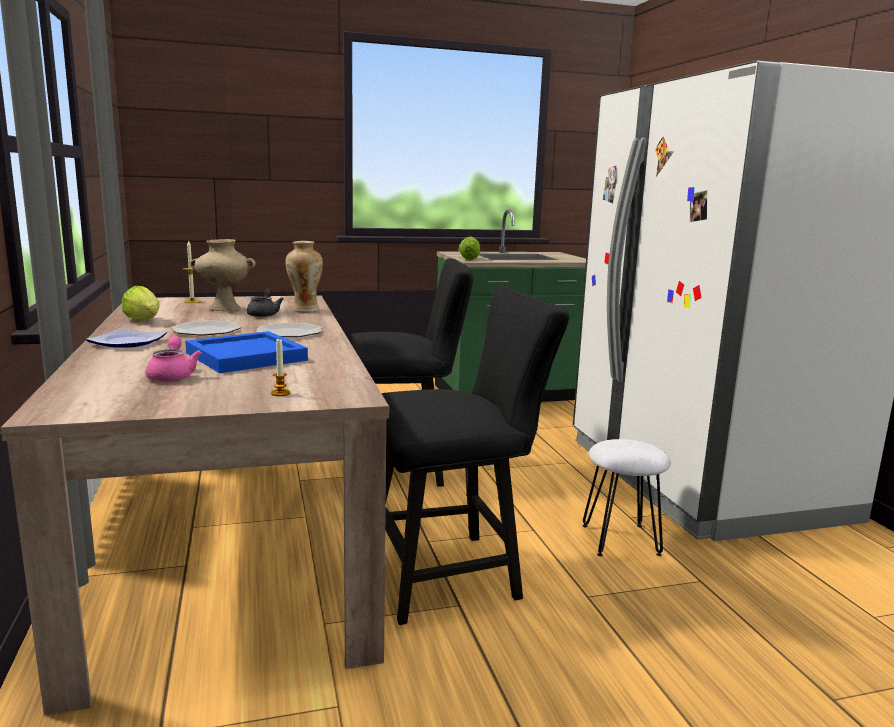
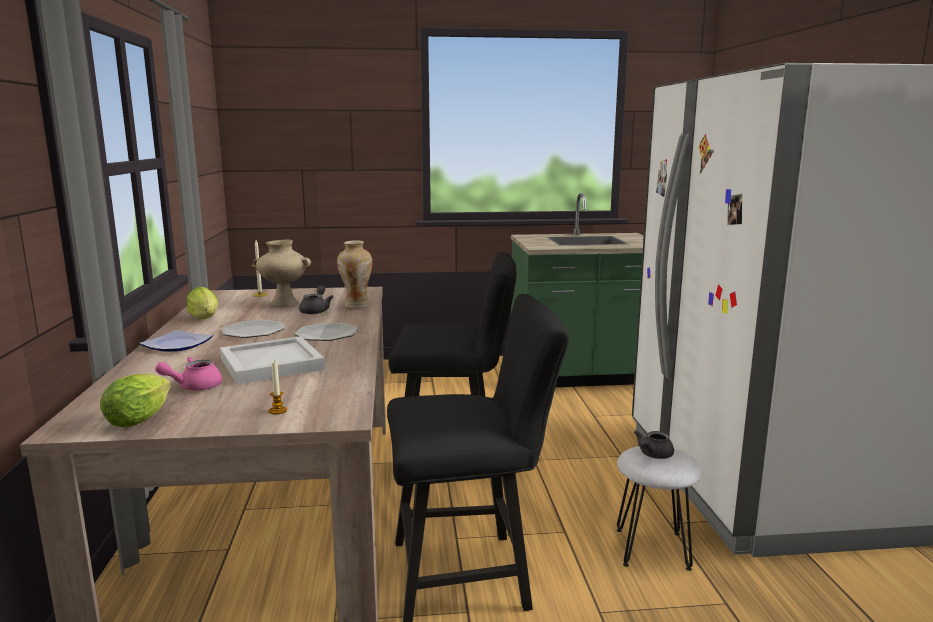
camera: 10 degrees right, 0 degrees up
(172, 376) = (194, 387): pink teapot -> pink teapot turned 120 degrees counterclockwise
(244, 356) = (270, 364): blue tray -> white tray
(469, 259) = (536, 245): lettuce -> lettuce (142, 418)
(623, 446) = (653, 455): none -> grey teapot

